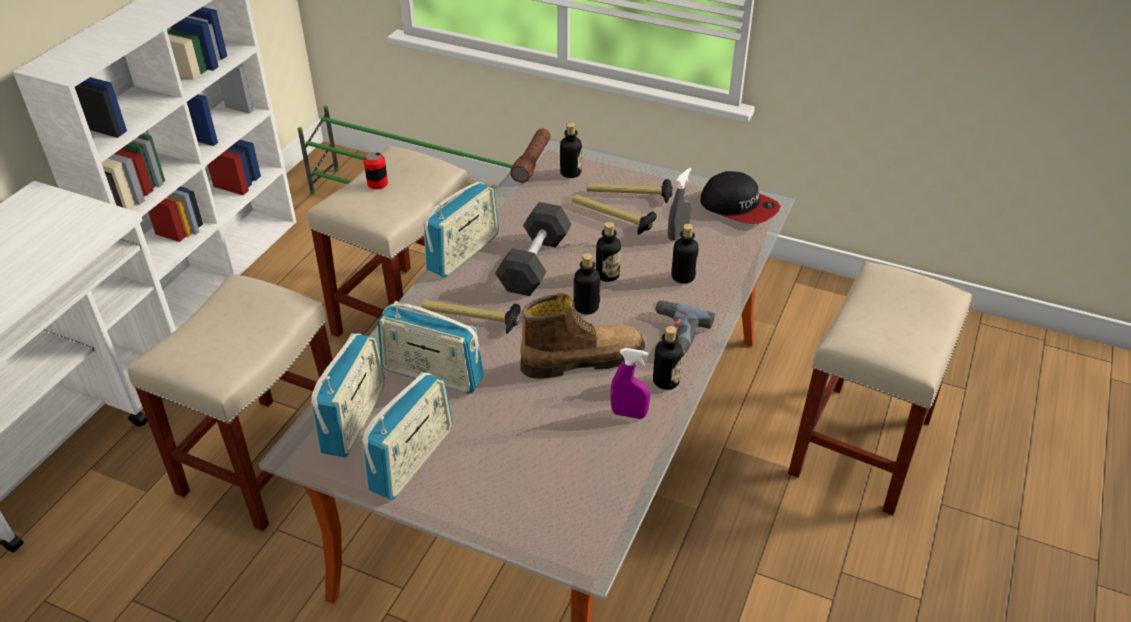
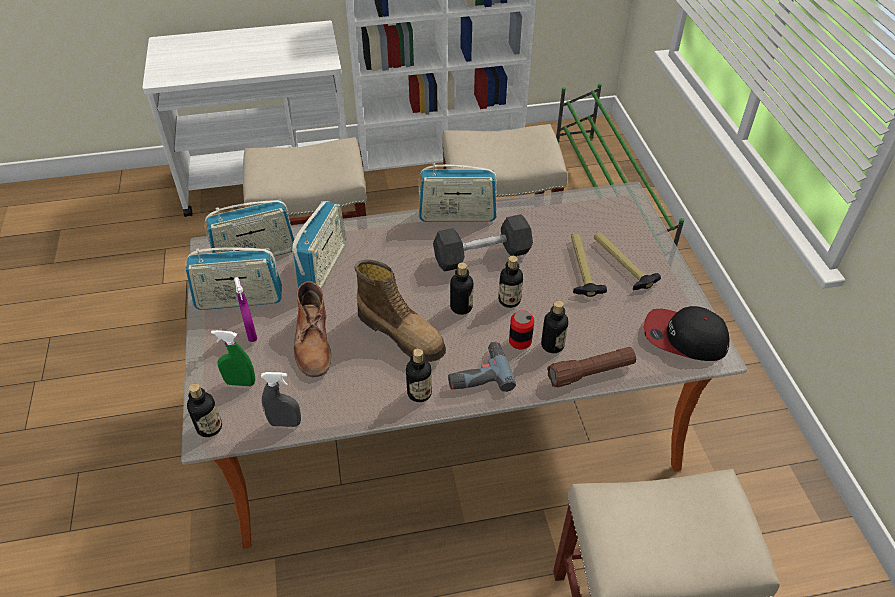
camera: 55 degrees right, 5 degrees up
(377, 183) = (500, 142): can -> can (520, 341)
(432, 374) = (323, 267): radio -> radio turned 150 degrees counterclockwise
(470, 317) = (394, 254): hammer -> none
(532, 163) = (597, 194): brown flashlight -> brown flashlight (590, 373)
(533, 426) = (313, 342): none -> brown boot
(537, 505) = (240, 382): none -> green spray bottle
(570, 173) = (609, 219): bottle -> bottle (209, 427)
(629, 414) = (366, 388): purple spray bottle -> purple spray bottle (251, 333)
(678, 234) = (603, 316): grey spray bottle -> grey spray bottle (285, 423)
(739, 207) = (684, 337): cap -> cap turned 105 degrees clockwise

